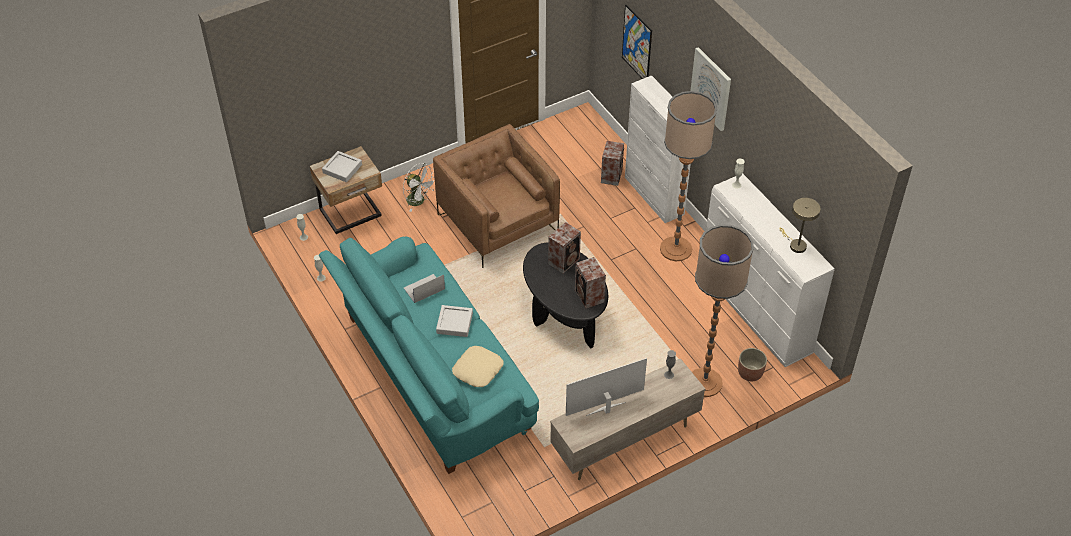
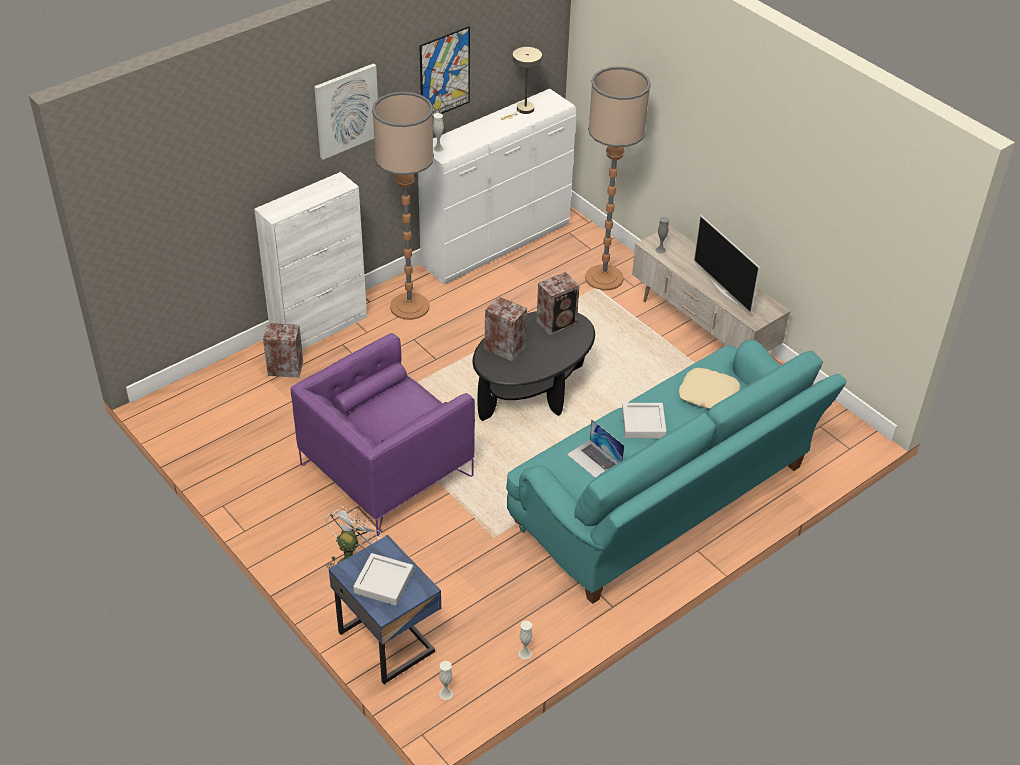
camera: 100 degrees left, 5 degrees down
(351, 214) = (388, 640): beige nightstand -> blue nightstand
(497, 223) = (386, 471): brown armchair -> purple armchair
(637, 44) = (207, 209): picture -> picture (444, 74)
(750, 373) = (582, 247): planter -> none

